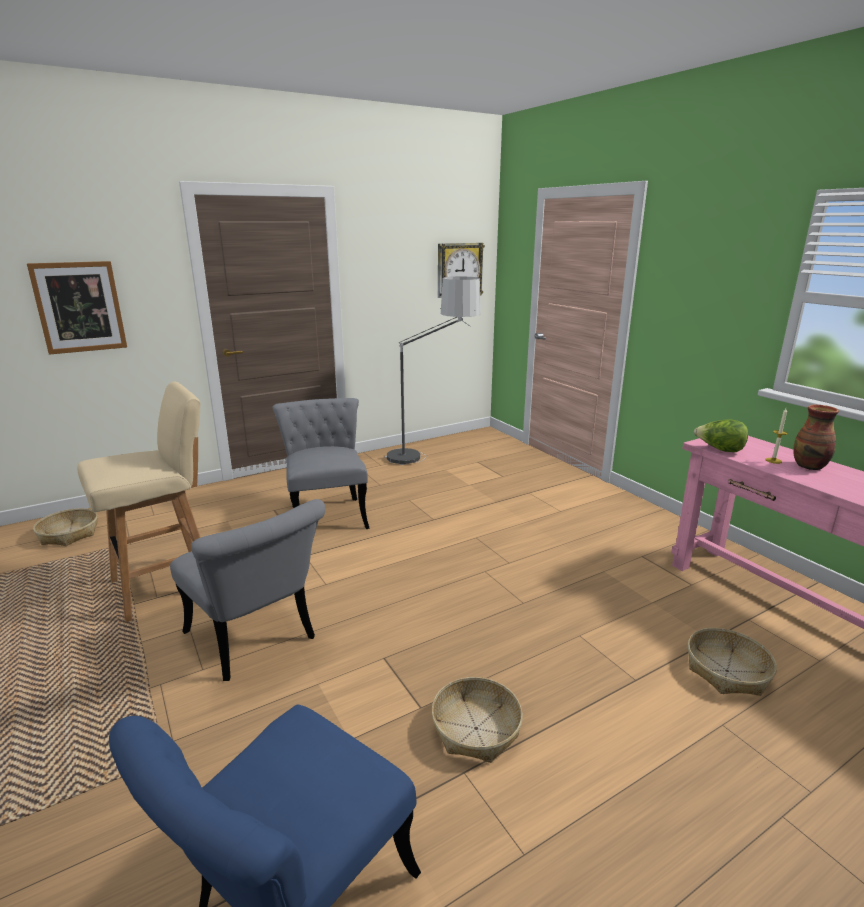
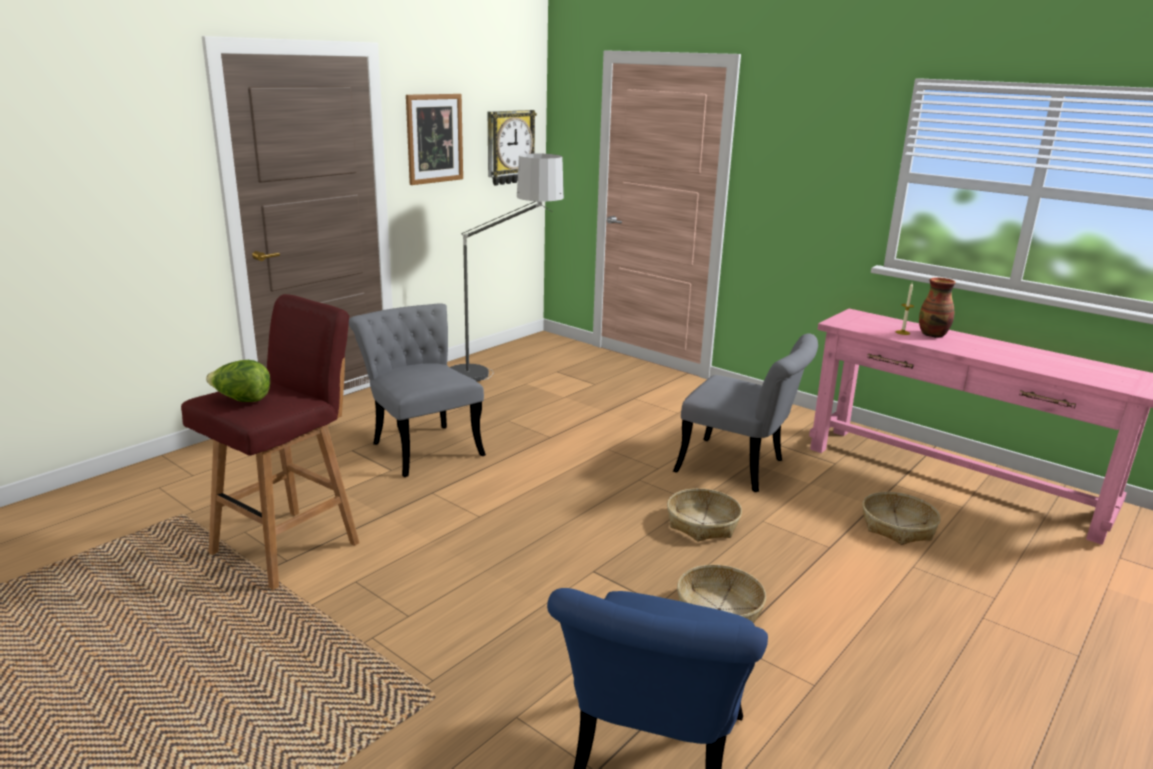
camera: 20 degrees left, 0 degrees up
(69, 534) = (91, 512): basket -> basket (703, 524)
(79, 307) = (79, 204): picture -> picture (434, 138)
(167, 585) = (289, 547): beige stool -> red stool
(257, 641) = (447, 581): grey chair -> grey chair (741, 468)
(719, 450) = (853, 327): lettuce -> lettuce (241, 400)

